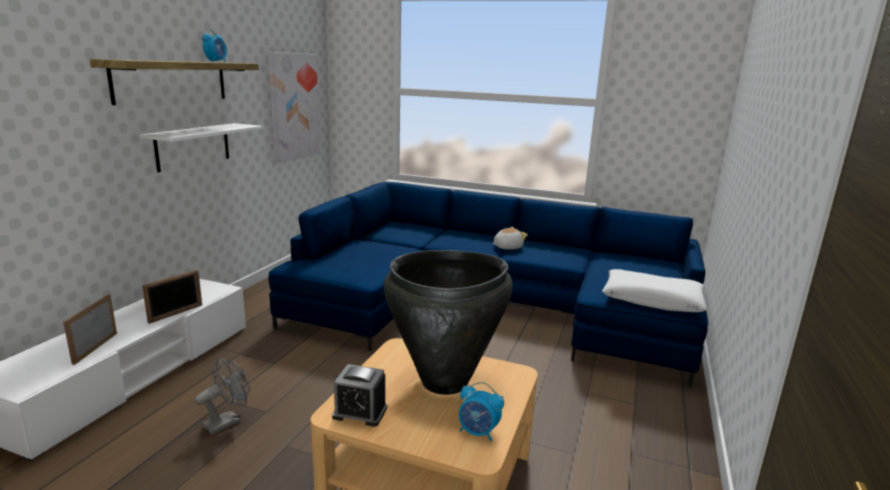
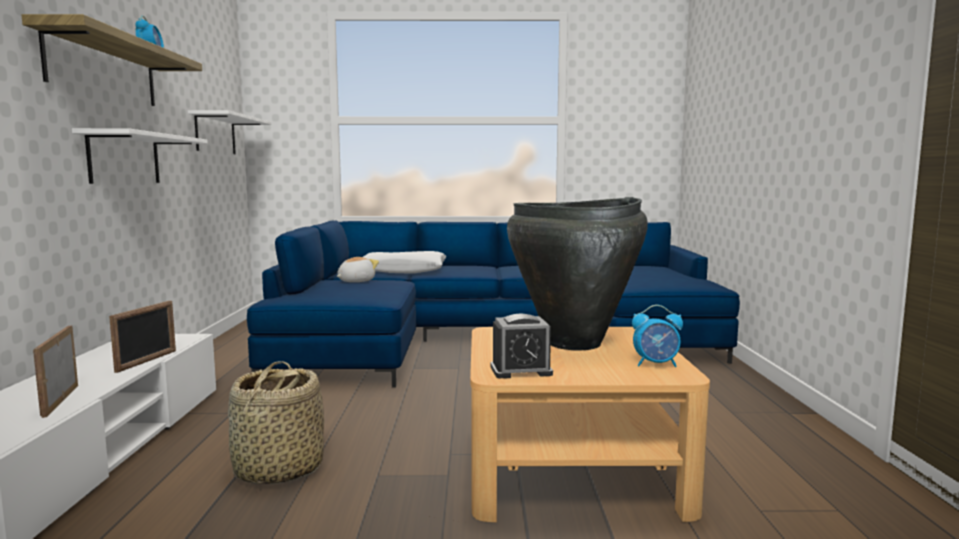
camera: 20 degrees left, 10 degrees down
(227, 421) = (277, 470): grey fan -> basket
(293, 106) = (215, 134): picture -> white shelf
(507, 247) = (499, 271): plush toy -> plush toy (355, 281)
(652, 300) = (679, 284): white pillow -> white pillow (403, 271)

